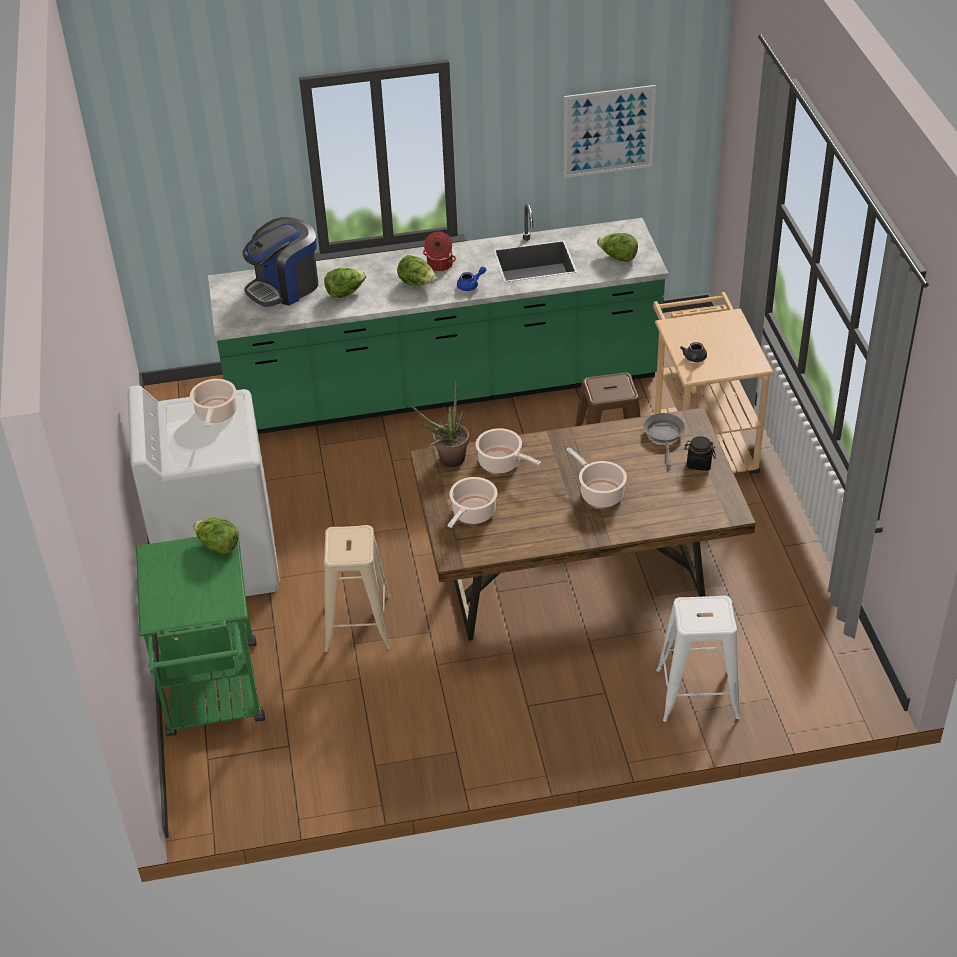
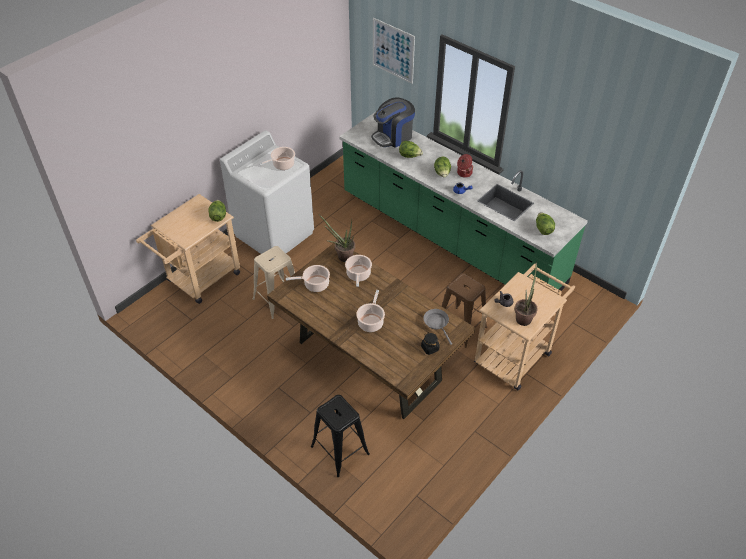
camera: 50 degrees right, 5 degrees up
(214, 697) = (199, 280): green cart -> beige cart
(285, 287) = (393, 136): coffee machine -> coffee machine turned 45 degrees counterclockwise
(608, 131) = (590, 160): picture -> picture (393, 50)
(664, 436) = (437, 323): grey frying pan -> grey frying pan turned 75 degrees counterclockwise
(698, 693) = (340, 450): white stool -> black stool
(734, 355) = (524, 317): none -> potted plant

